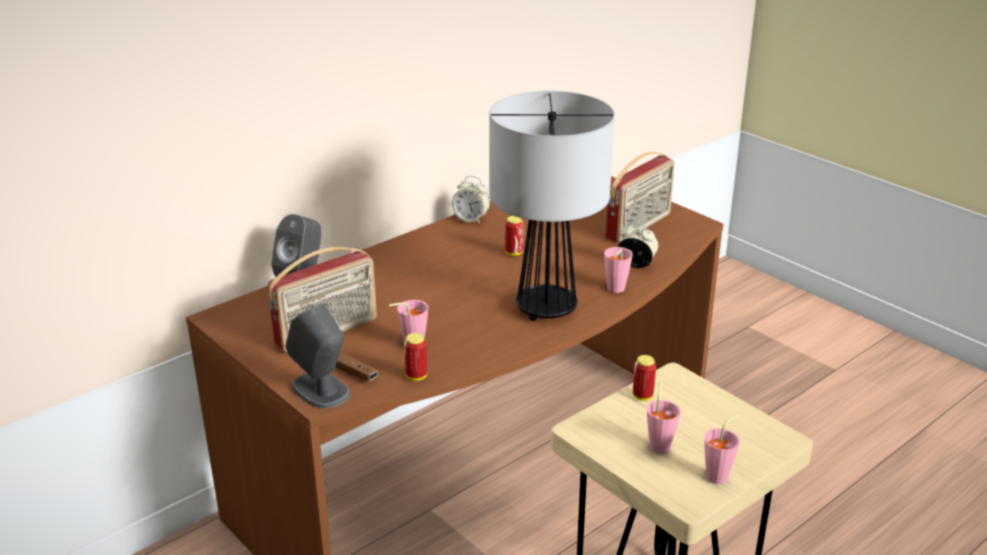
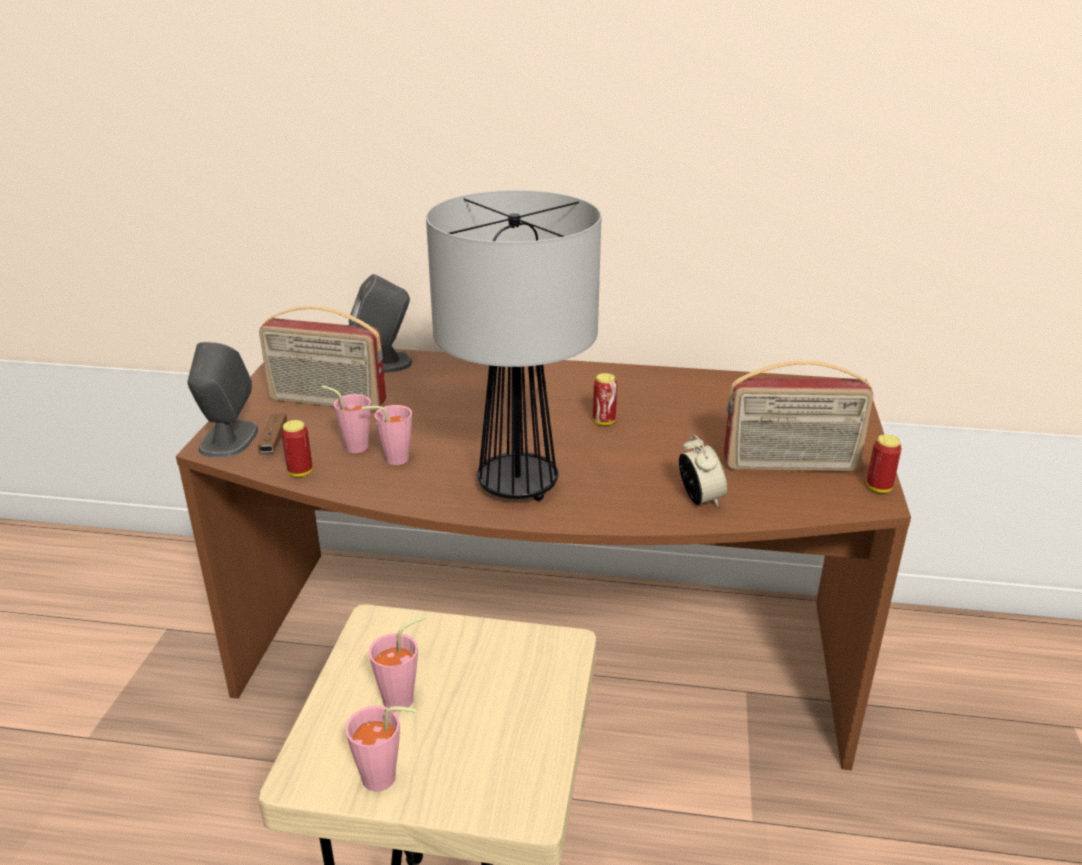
camera: 50 degrees right, 0 degrees up
(471, 219) = (633, 374): alarm clock -> none
(614, 290) = (620, 508): pink cup -> pink cup (391, 459)
(642, 396) = (490, 640): can -> can (878, 488)

